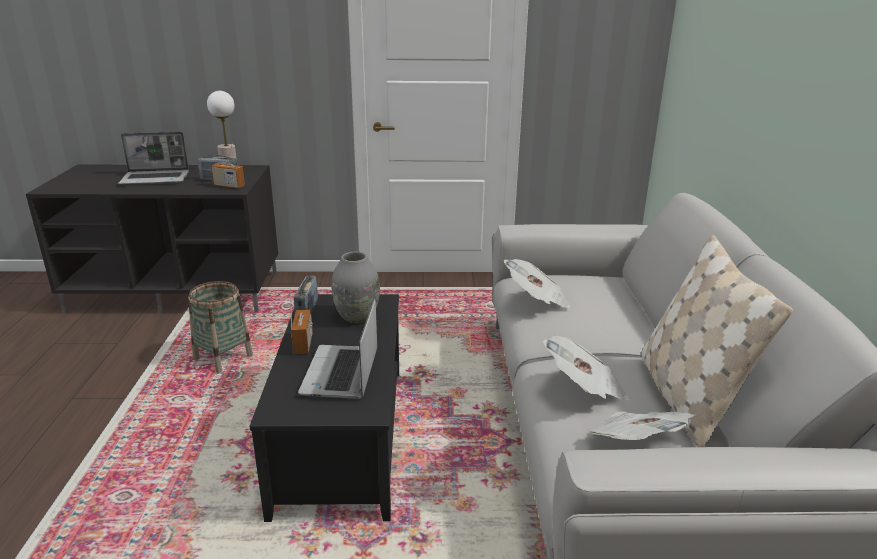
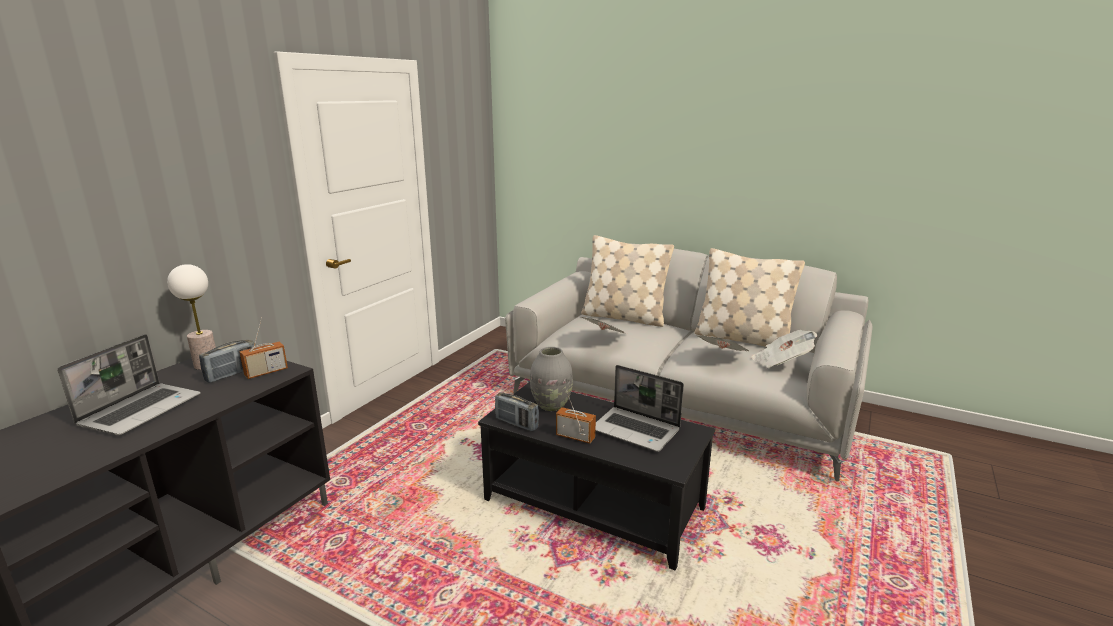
camera: 60 degrees left, 5 degrees down
(223, 358) = (395, 548): basket -> none
(626, 298) = (624, 317): none -> beige pillow

